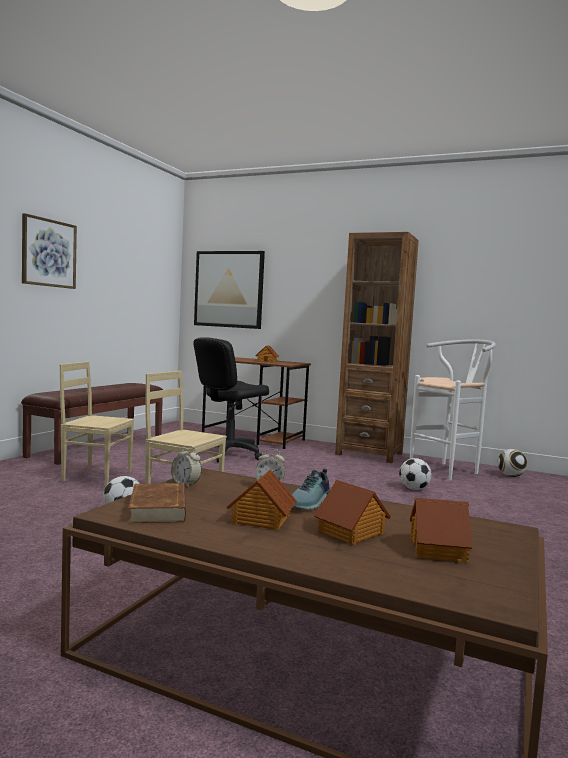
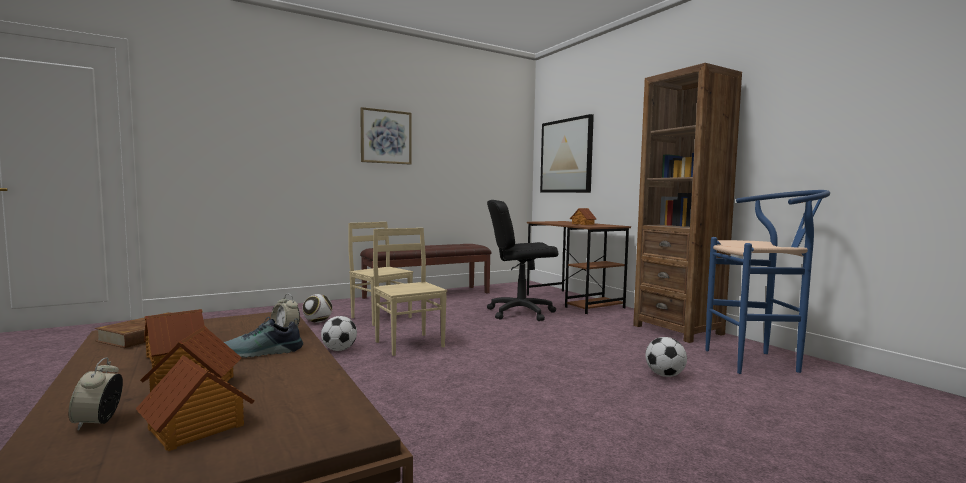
camera: 35 degrees right, 0 degrees up
(185, 484) = (234, 320): alarm clock -> alarm clock (98, 422)
(449, 470) = (760, 362): white stool -> blue stool
(510, 476) = (856, 384): football -> football (317, 322)

